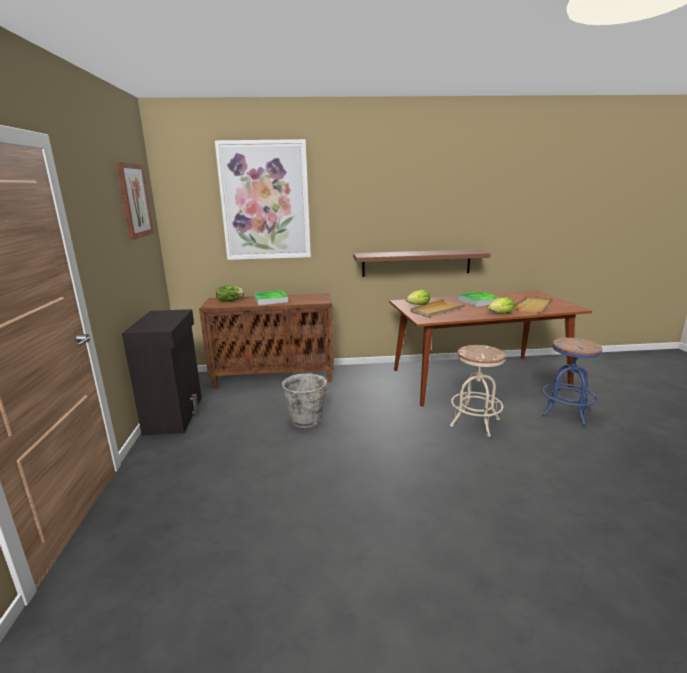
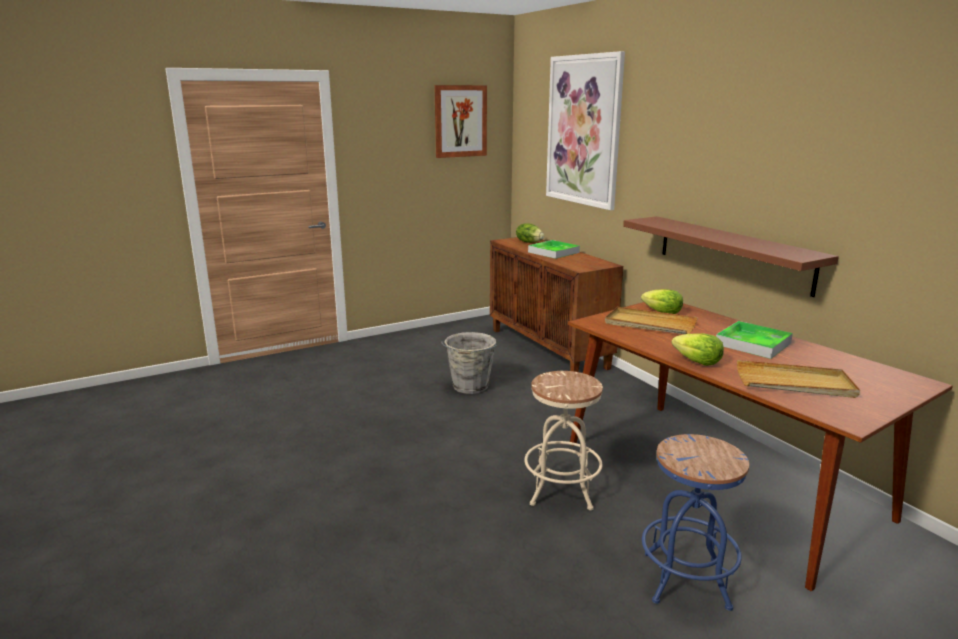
camera: 65 degrees right, 0 degrees up
(175, 414) = (431, 333): black cabinet -> none

